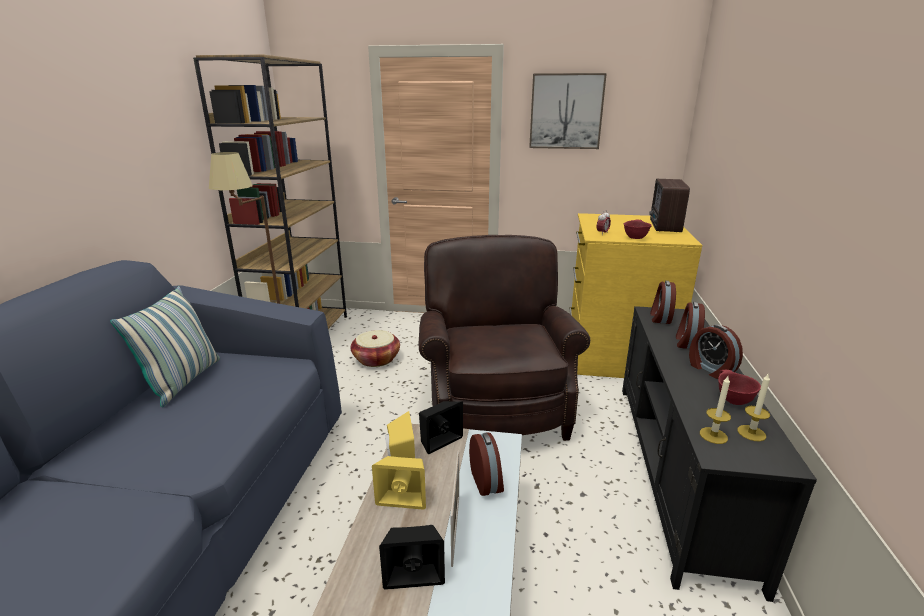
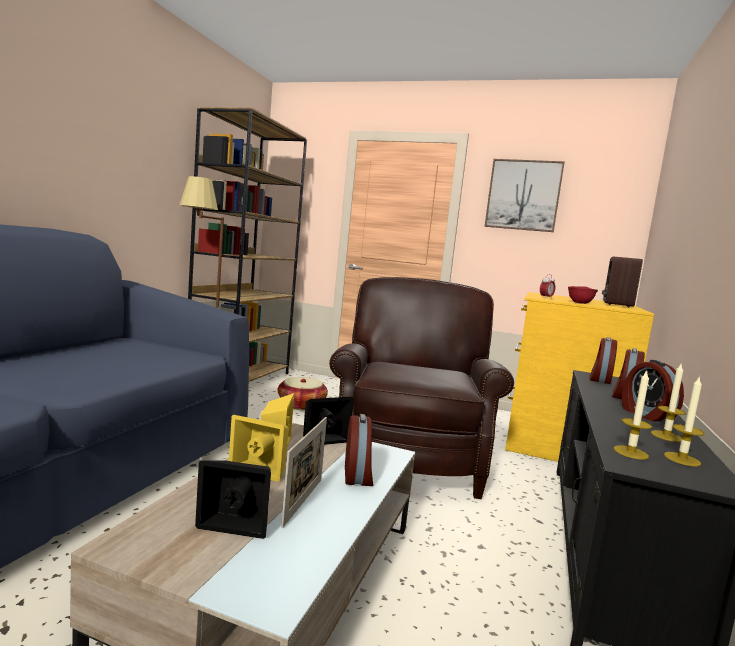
camera: 10 degrees right, 15 degrees down
(183, 381) = (99, 349): pillow -> none
(733, 400) = (666, 436): red bowl -> candle

